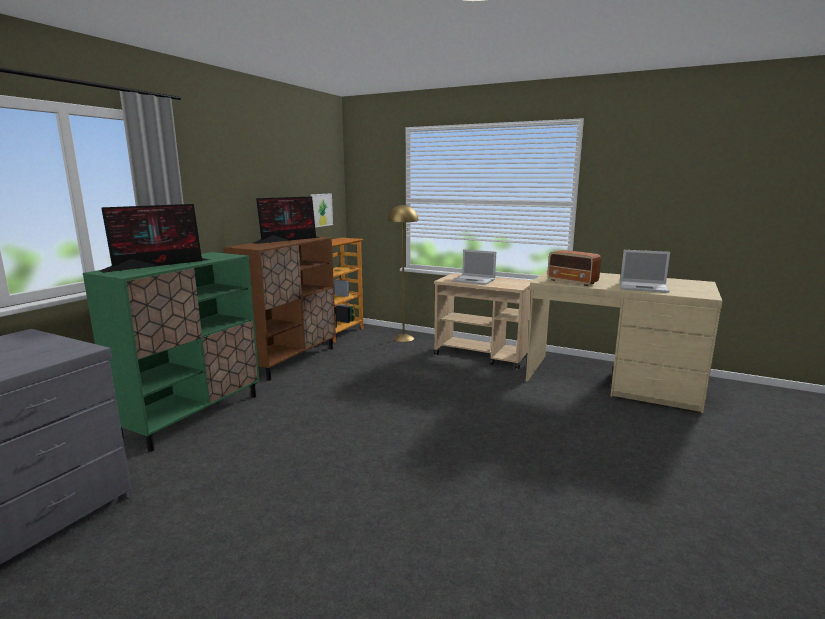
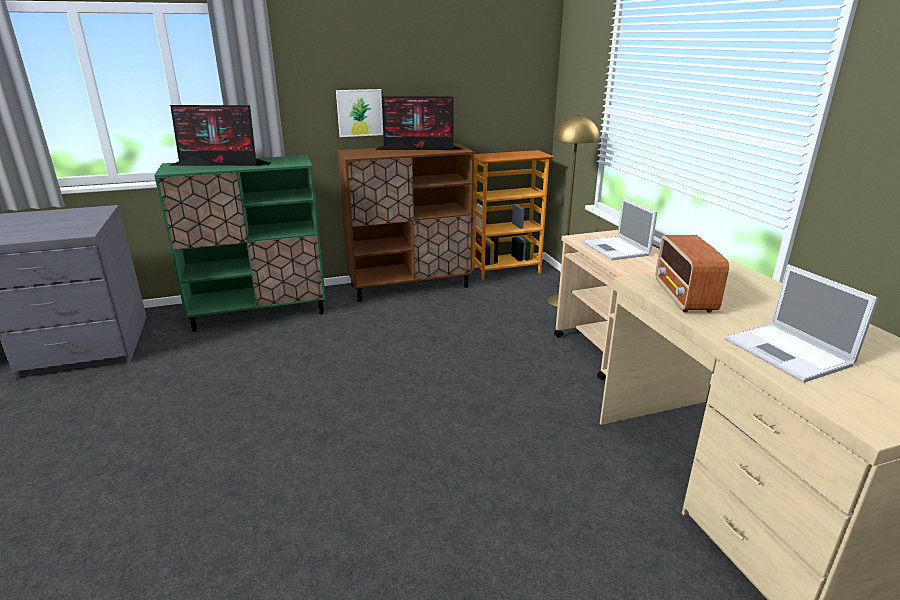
camera: 45 degrees right, 10 degrees up
(321, 210) = (504, 112): picture -> picture (359, 113)

